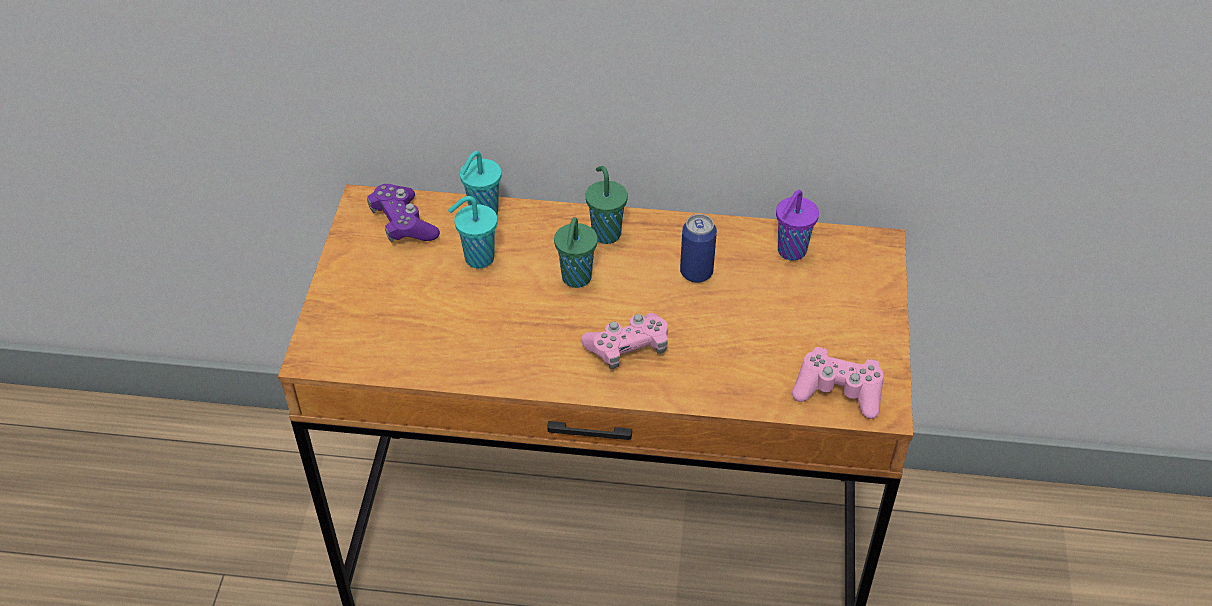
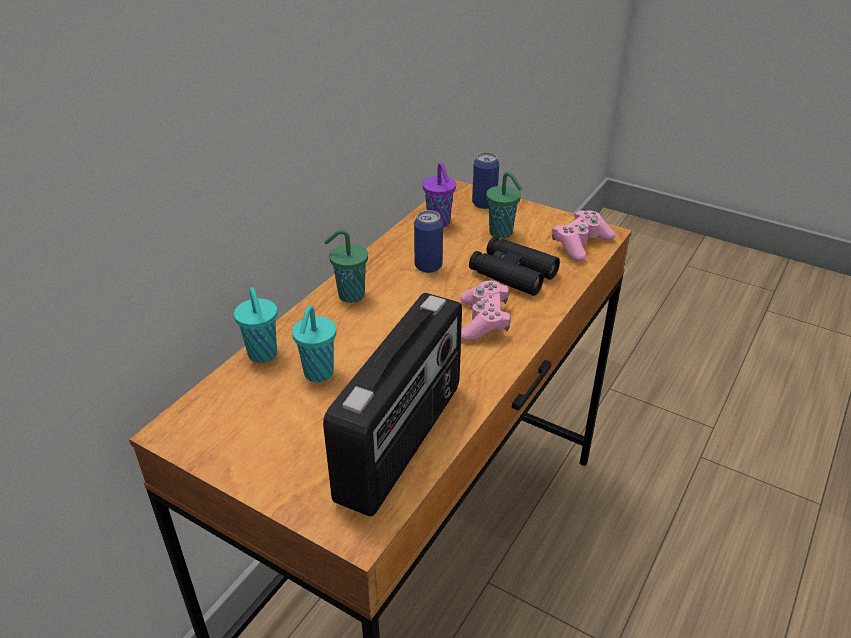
camera: 65 degrees left, 10 degrees down
(403, 224) = (228, 410): purple game controller -> none
(421, 347) = (403, 442): none -> radio
(576, 279) = (389, 325): green cup -> green cup (502, 233)
(730, 346) = (512, 273): none -> black binoculars
(864, 276) = (484, 204): none -> can

